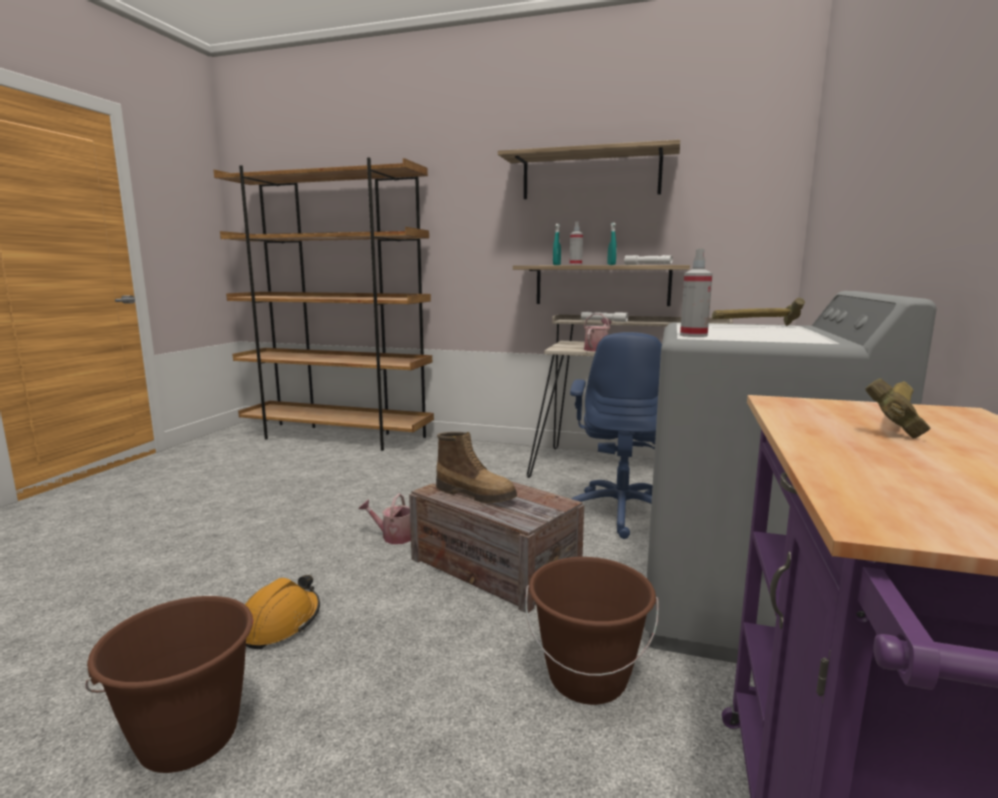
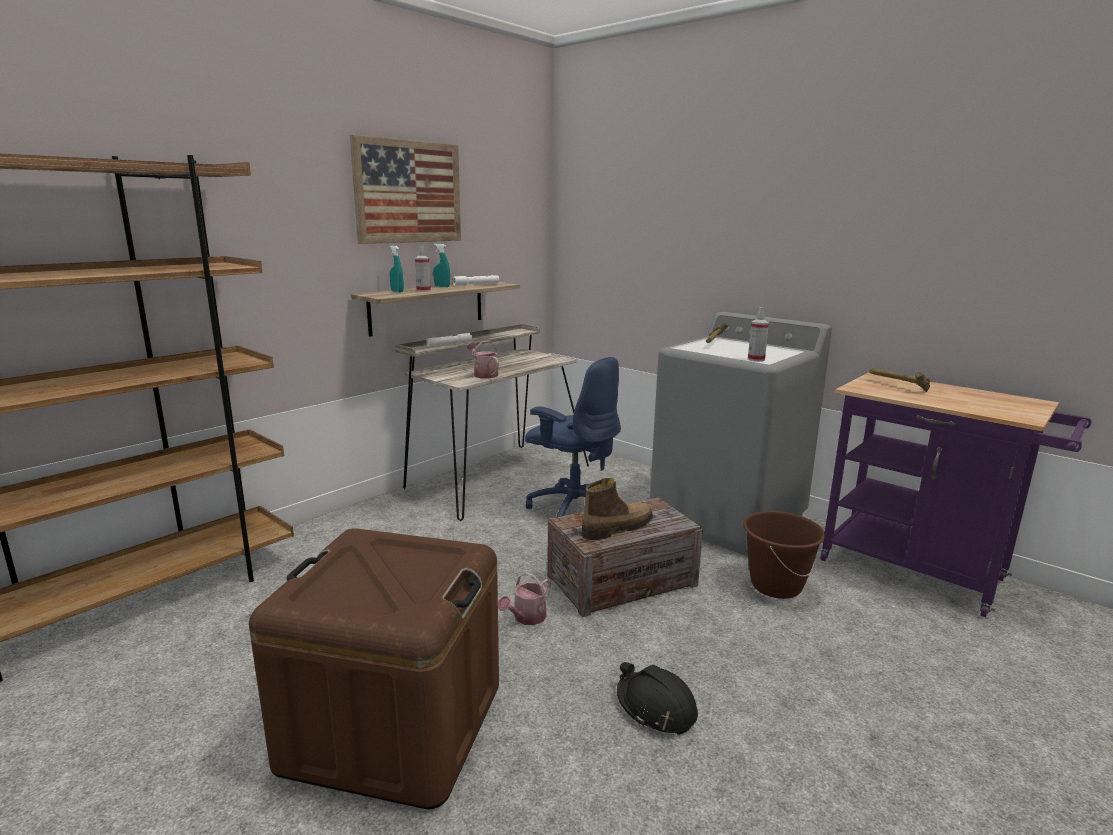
camera: 65 degrees left, 5 degrees up
(189, 738) = (802, 768): brown bucket -> none
(242, 525) = (394, 726): none -> brown storage box
(280, 623) = (655, 708): orange hard hat -> black hard hat
(590, 175) = (408, 192): shelf -> picture

